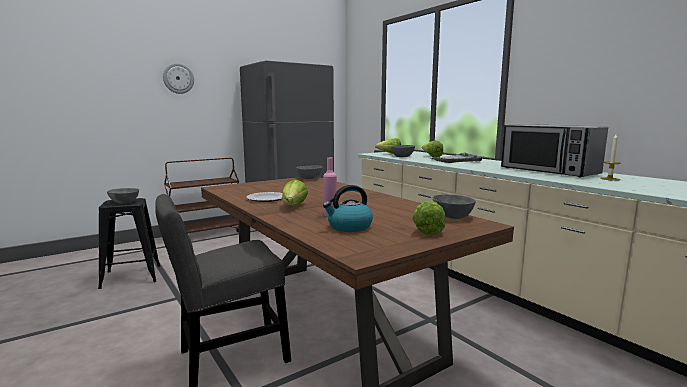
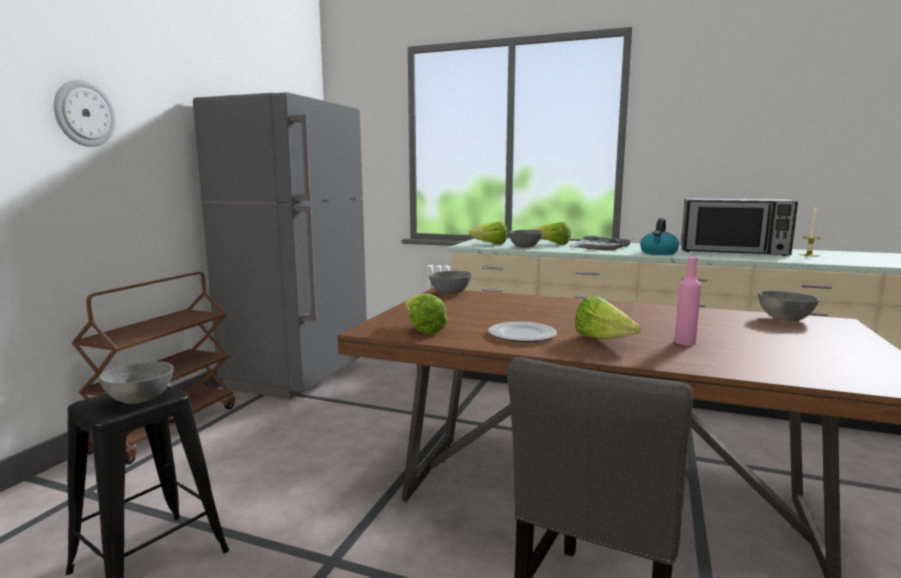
camera: 35 degrees left, 0 degrees up
(349, 227) = (767, 354): kettle -> kettle (659, 253)
(428, 230) = (832, 340): lettuce -> lettuce (423, 330)

